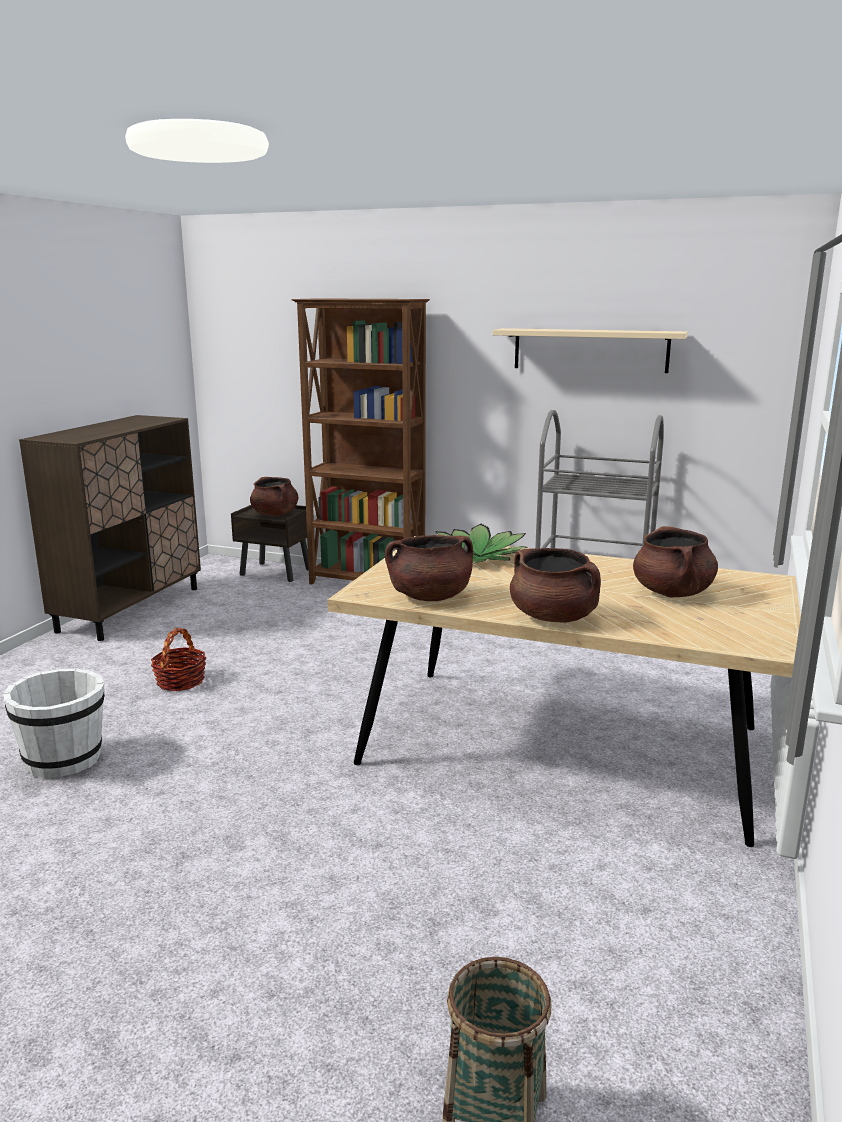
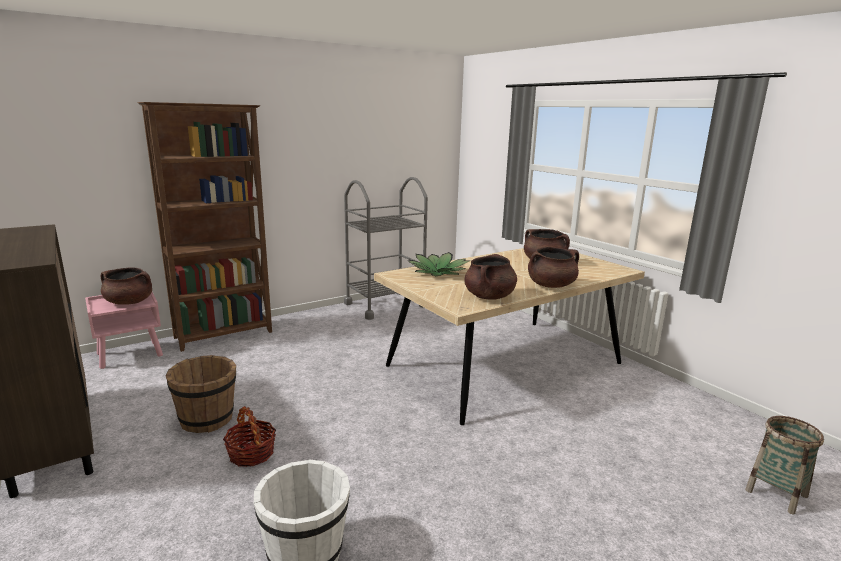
camera: 55 degrees left, 0 degrees up
(213, 643) = (207, 419): none -> brown bucket
(276, 572) = (131, 354): brown nightstand -> pink nightstand
(590, 350) = (356, 140): beige shelf -> none

